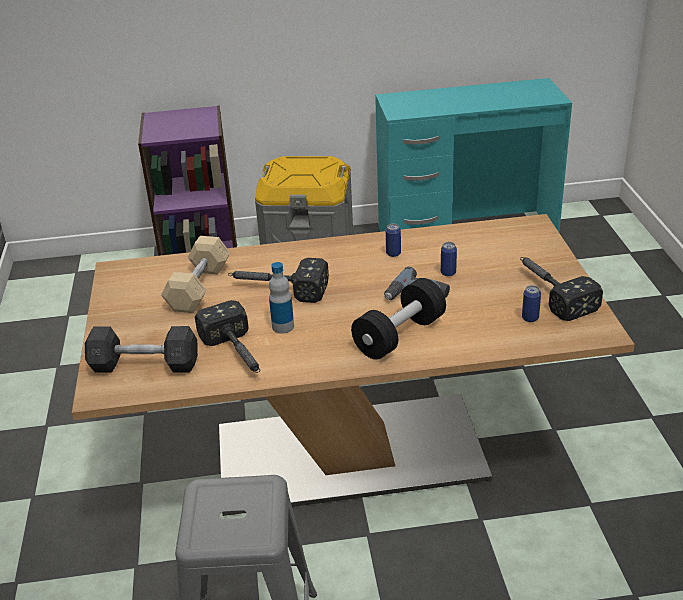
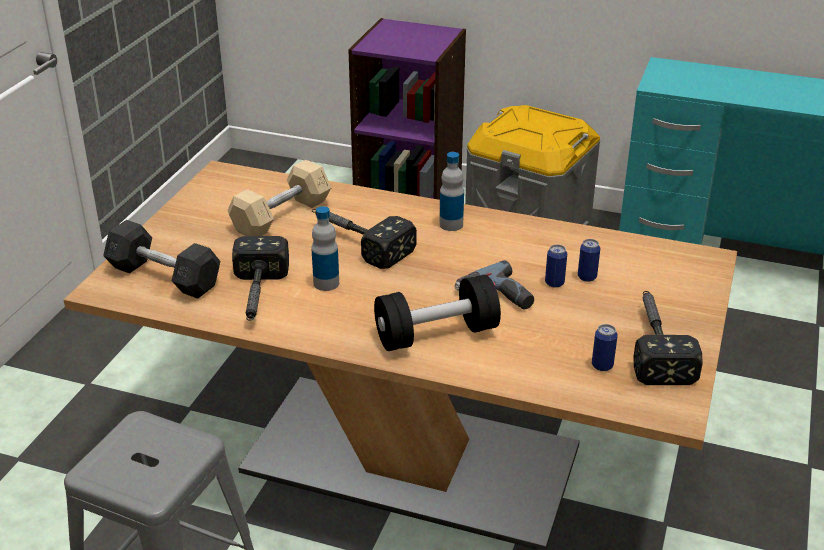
camera: 25 degrees right, 0 degrees up
(337, 254) = (451, 224): none -> bottle
(393, 253) = (512, 242): can -> can (587, 277)

